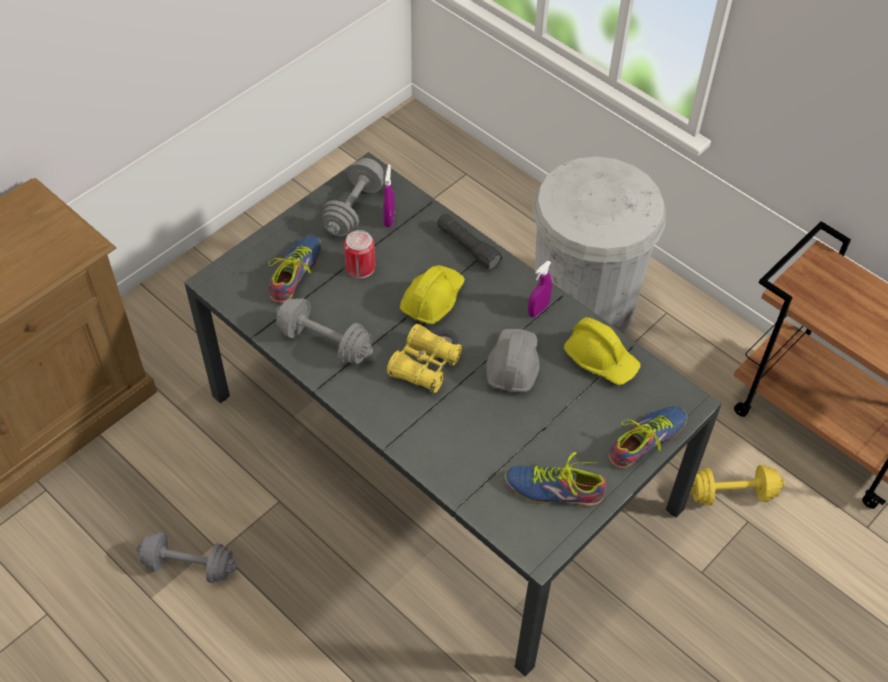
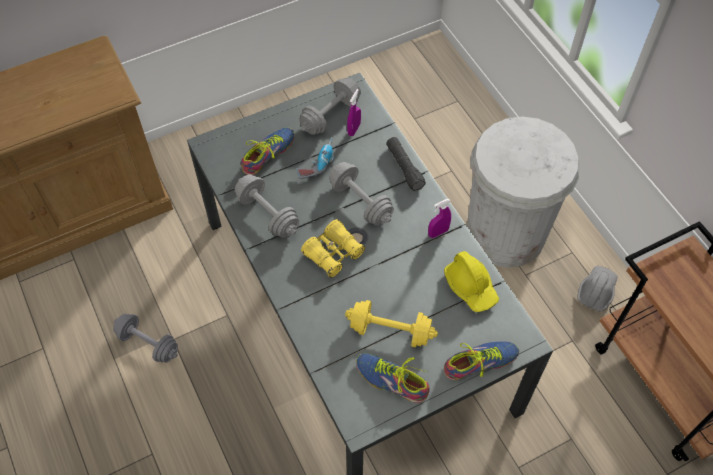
camera: 20 degrees right, 5 degrees up
(360, 267) = (317, 162): can -> power drill
(432, 299) = (360, 202): yellow hard hat -> grey dumbbell
(513, 365) = (400, 272): grey hard hat -> grey hard hat (596, 291)
(731, 494) = (566, 413): yellow dumbbell -> yellow dumbbell (390, 331)

